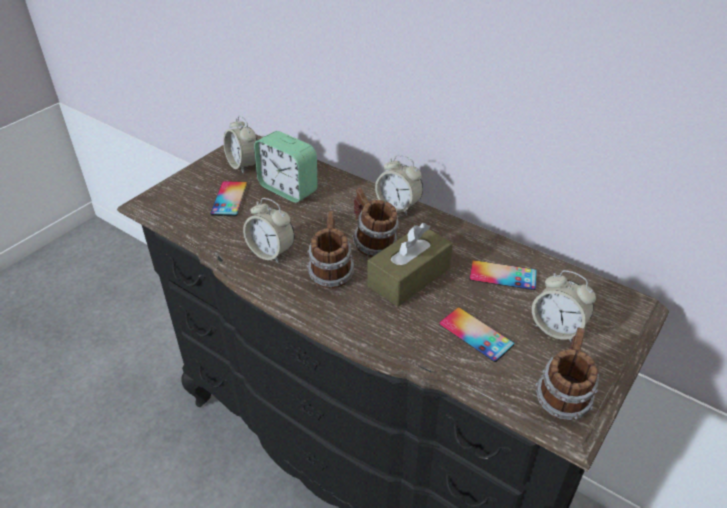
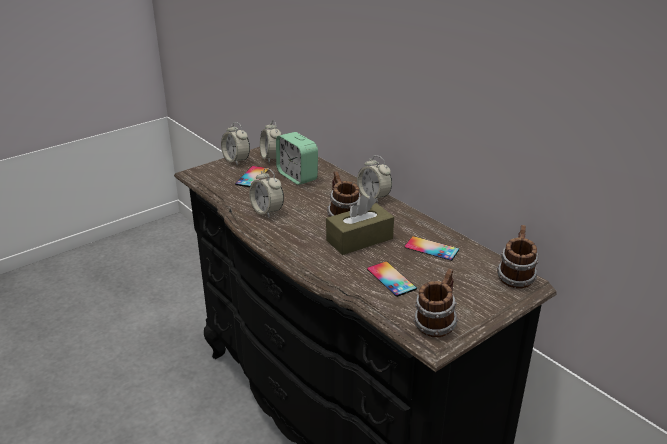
camera: 15 degrees right, 10 degrees down
(330, 273) = (303, 229): mug -> mug (515, 277)
(557, 328) = (455, 285): alarm clock -> alarm clock (236, 160)

